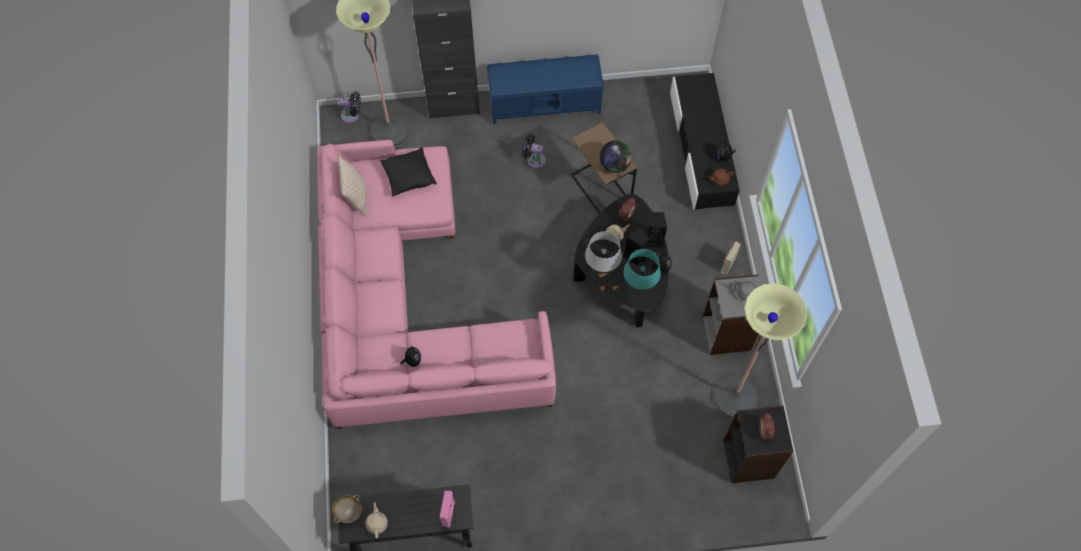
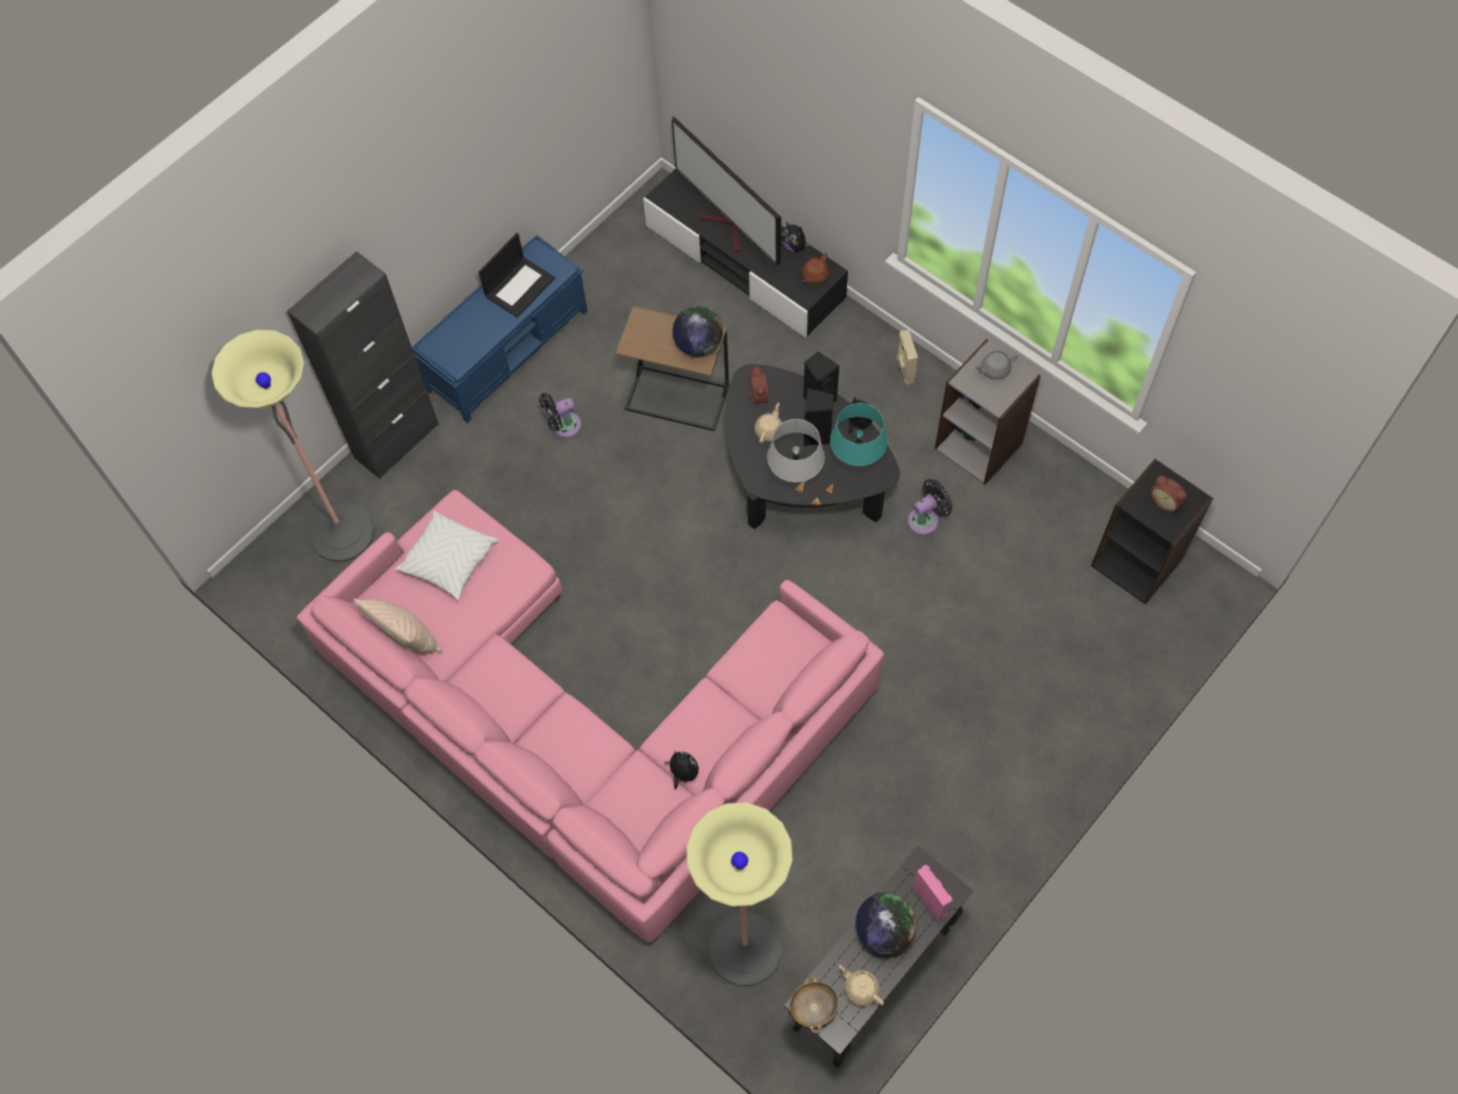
camera: 40 degrees left, 0 degrees up
(352, 116) = (272, 554): black fan -> black fan (926, 519)
(408, 176) = (449, 561): black pillow -> white pillow
(414, 507) = (884, 930): none -> globe
(565, 73) = (519, 286): none -> laptop
(700, 123) = (728, 228): none -> television
(735, 397) = (1057, 508): floor lamp -> floor lamp (745, 949)

